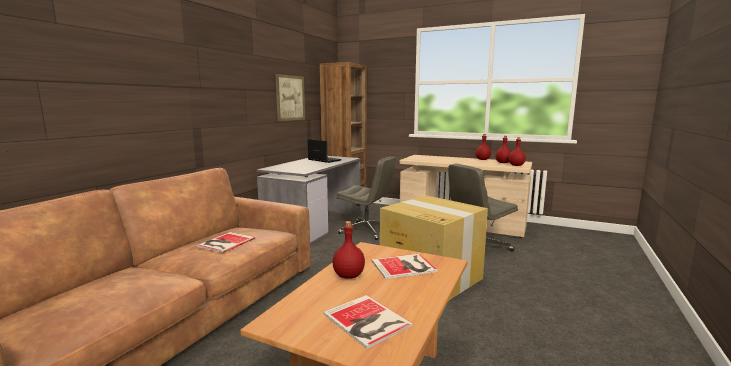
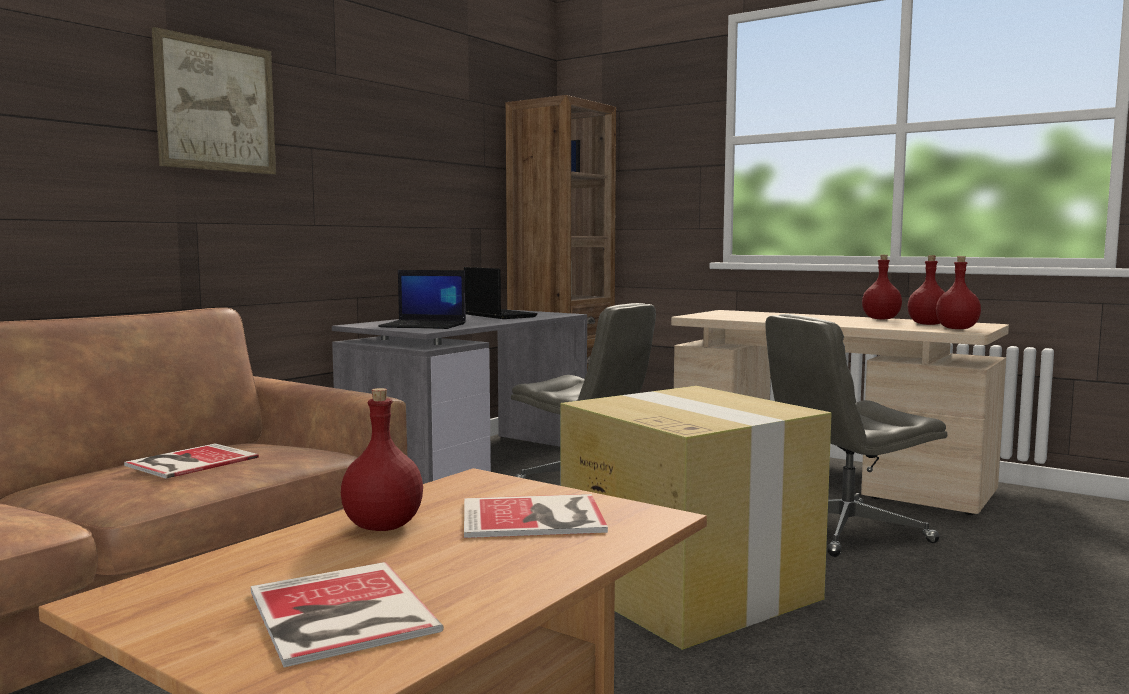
camera: 10 degrees right, 5 degrees down
(290, 98) = (428, 174): picture -> picture (216, 106)
(298, 168) = (424, 325): none -> laptop

